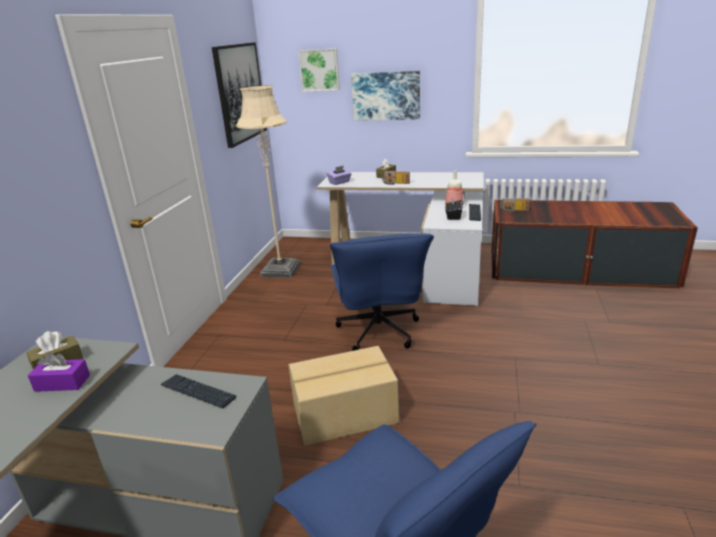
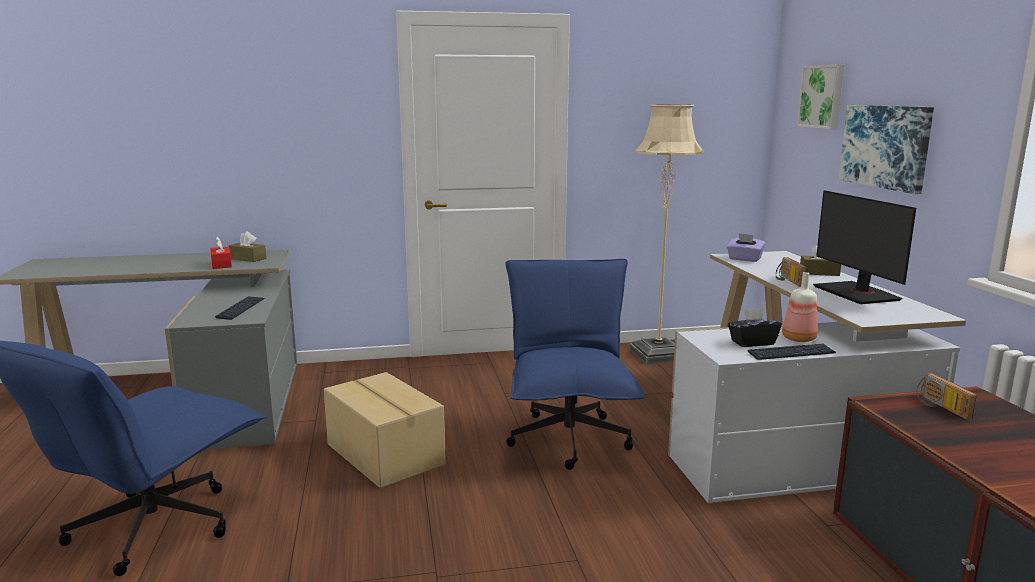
camera: 65 degrees right, 10 degrees down
(62, 383) = (221, 264): purple tissue box -> red tissue box
(240, 93) = (694, 115): picture -> none
(378, 330) = (569, 440): blue office chair -> blue office chair turned 120 degrees clockwise
(430, 177) = (857, 293): none -> monitor

